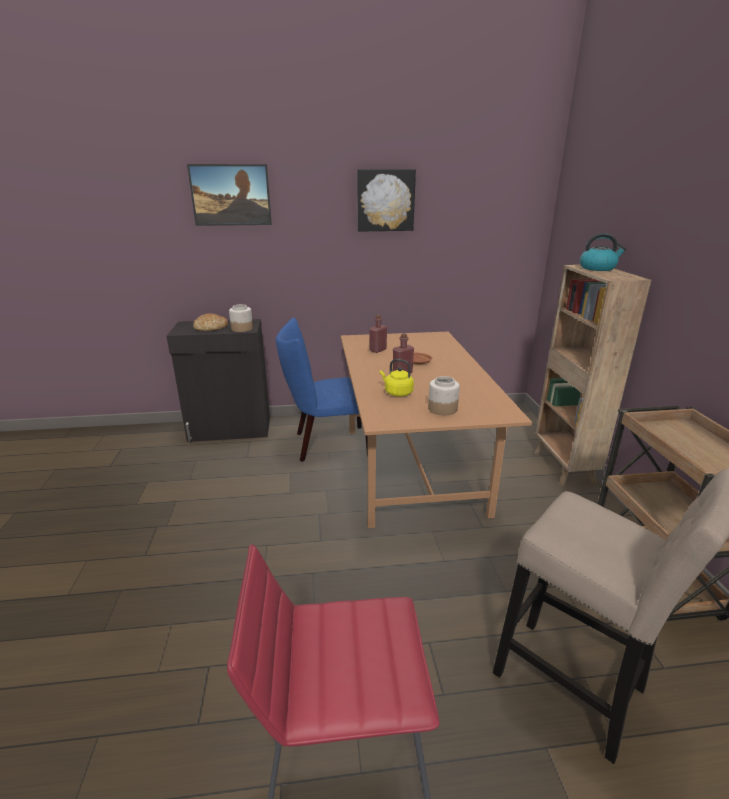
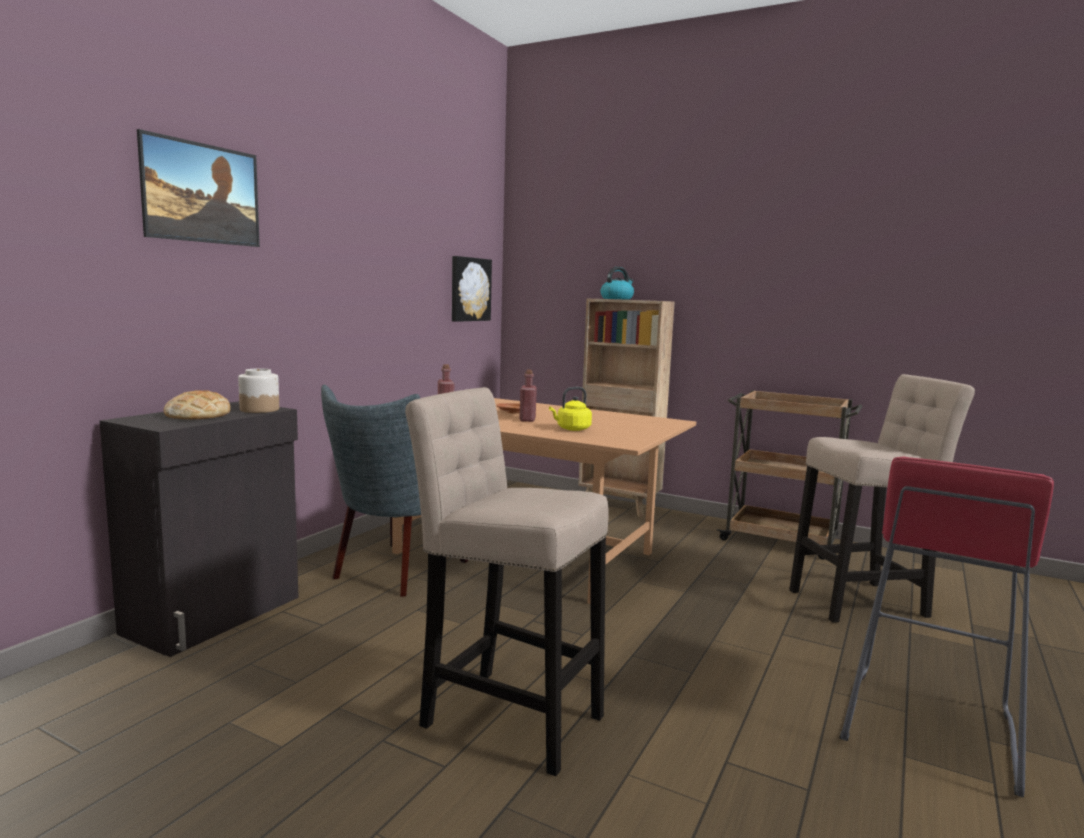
camera: 55 degrees left, 15 degrees down
(201, 553) = (505, 716): none -> beige stool
(327, 444) = (395, 572): blue chair -> grey chair
(385, 200) = (380, 228): picture -> picture (469, 289)
(442, 409) = (633, 428): jar -> none

